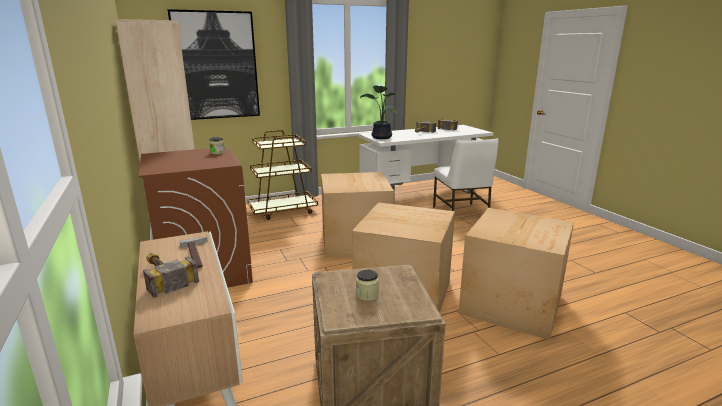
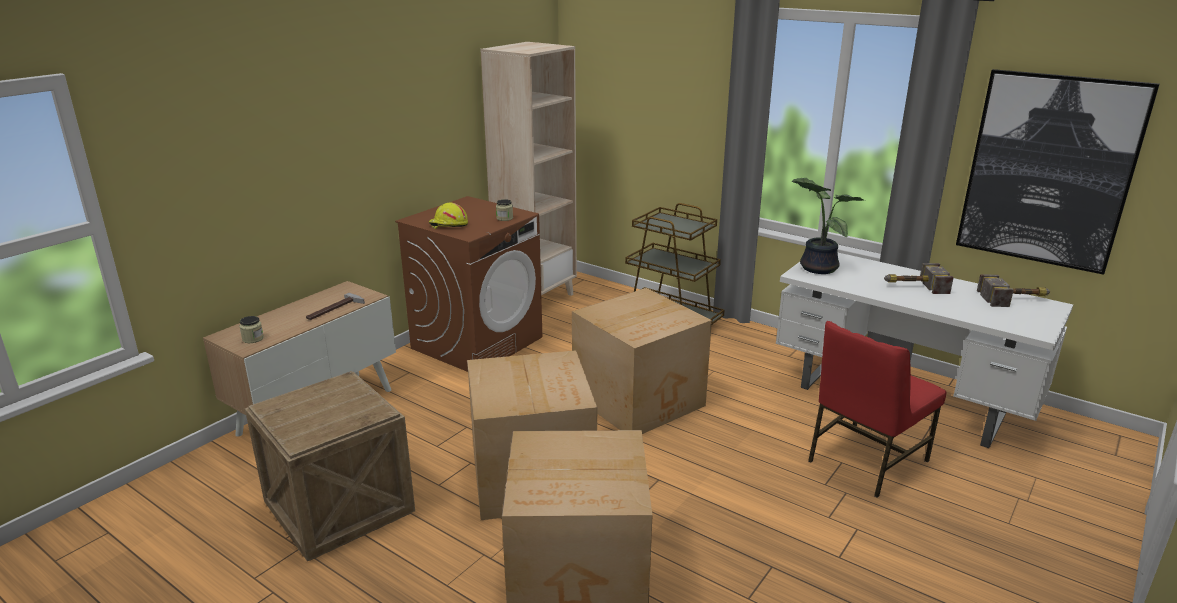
camera: 60 degrees right, 5 degrees up
(163, 276) = (288, 313): hammer -> none
(193, 165) = (448, 225): none -> yellow hard hat
(216, 66) = (646, 99): picture -> picture (1048, 171)
(367, 295) = (317, 408): jar -> jar (253, 339)
(461, 213) = (865, 460): white chair -> red chair

